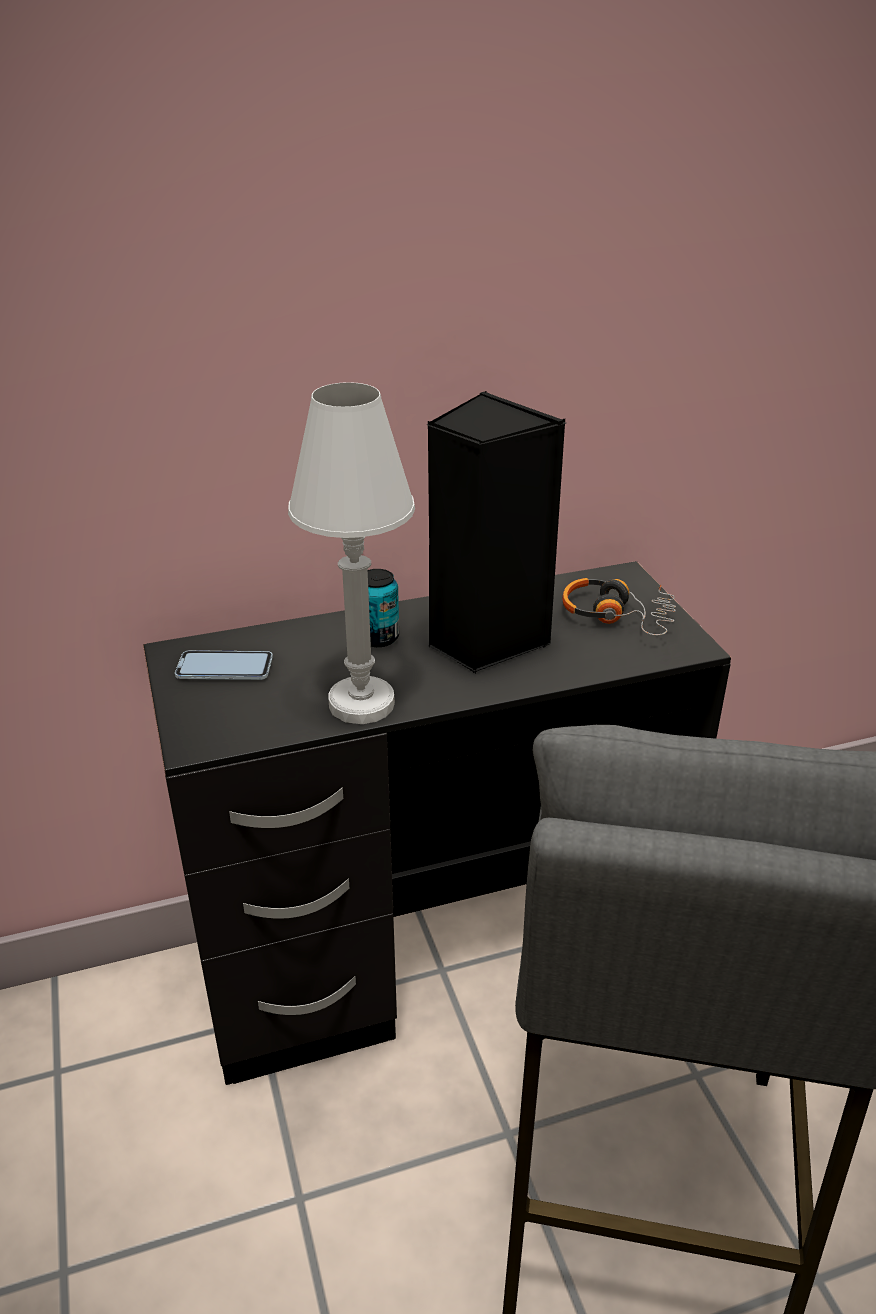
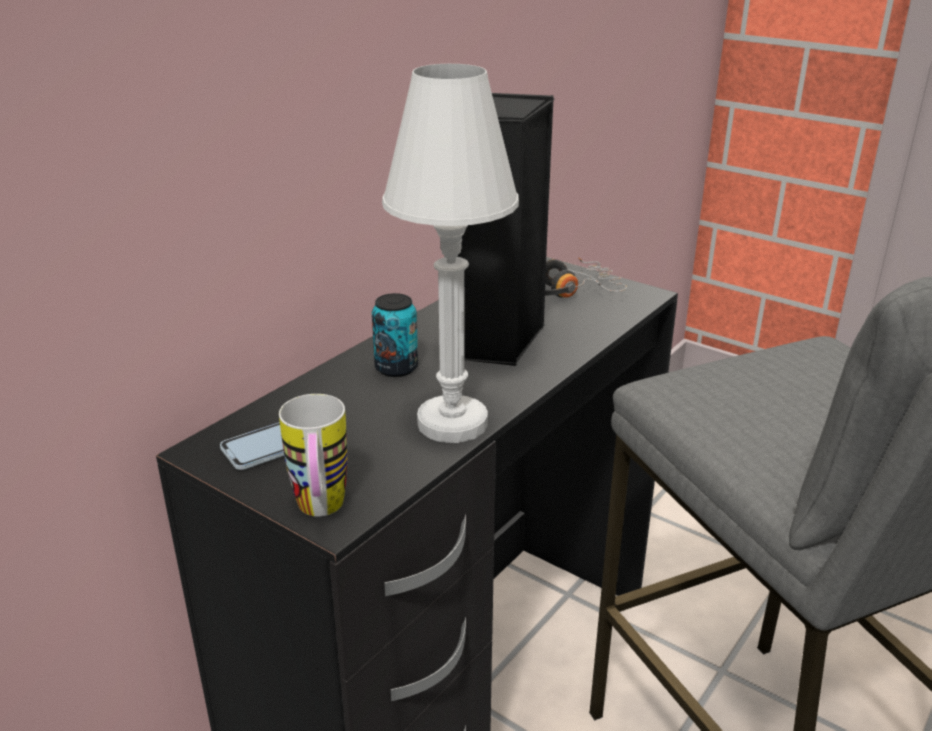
camera: 35 degrees left, 5 degrees down
(190, 734) = (321, 512): none -> mug

